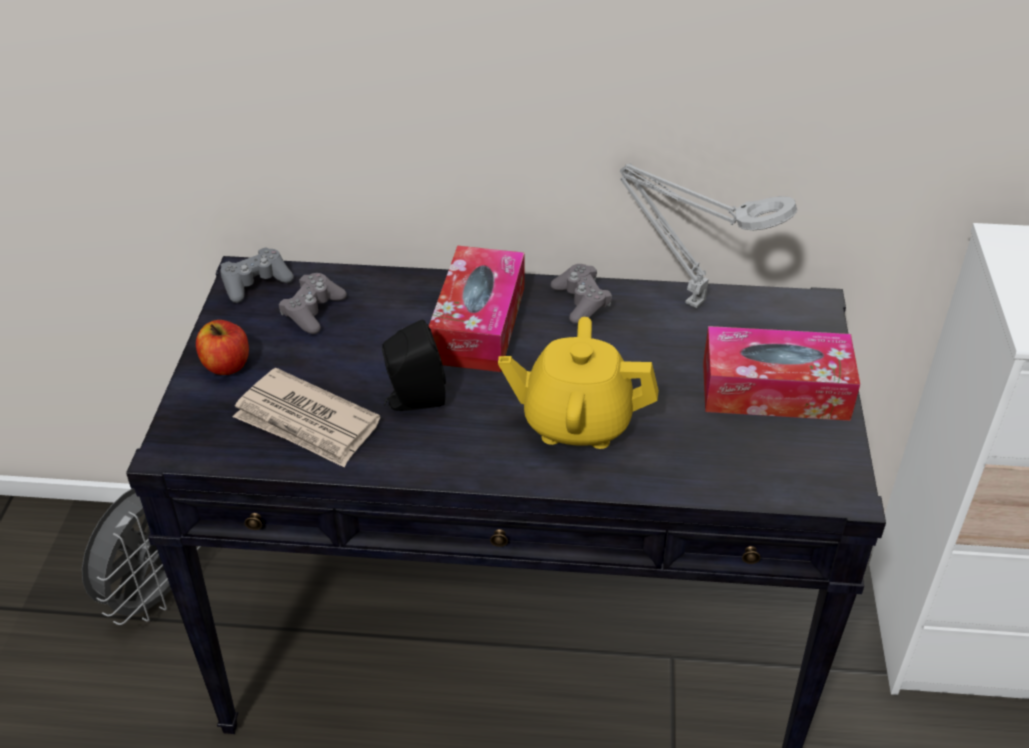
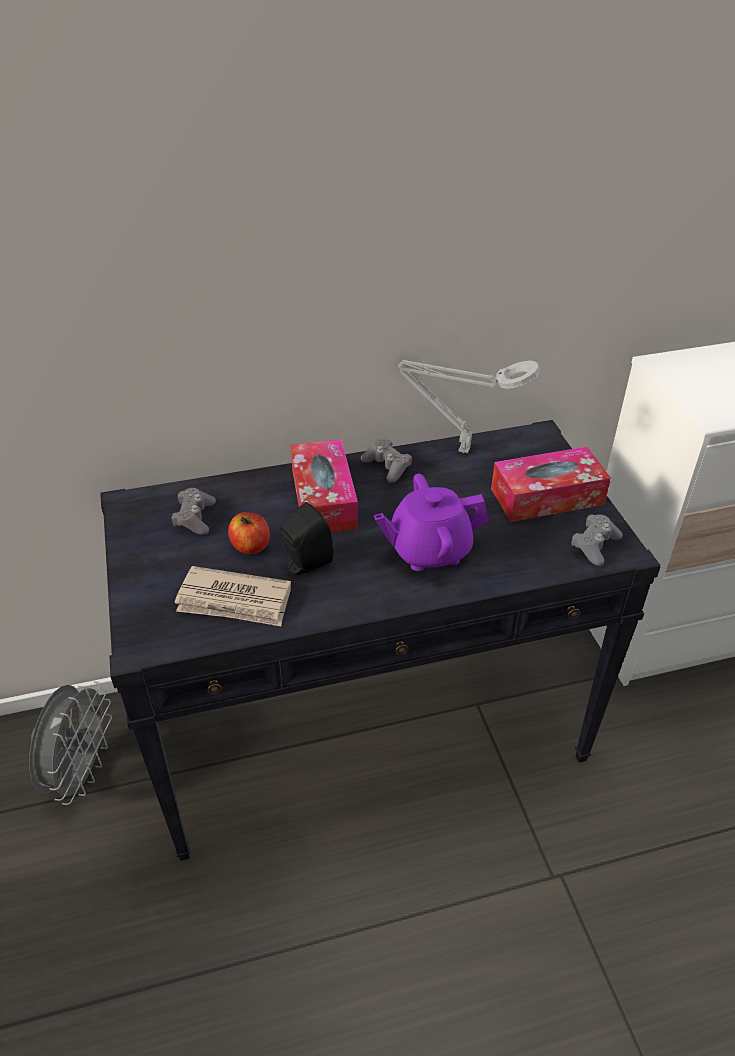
camera: 20 degrees left, 0 degrees up
(226, 365) = (148, 574): apple -> apple (251, 546)
(256, 283) = (138, 507): grey game controller -> grey game controller (594, 545)
(576, 422) = (429, 550): yellow teapot -> purple teapot

